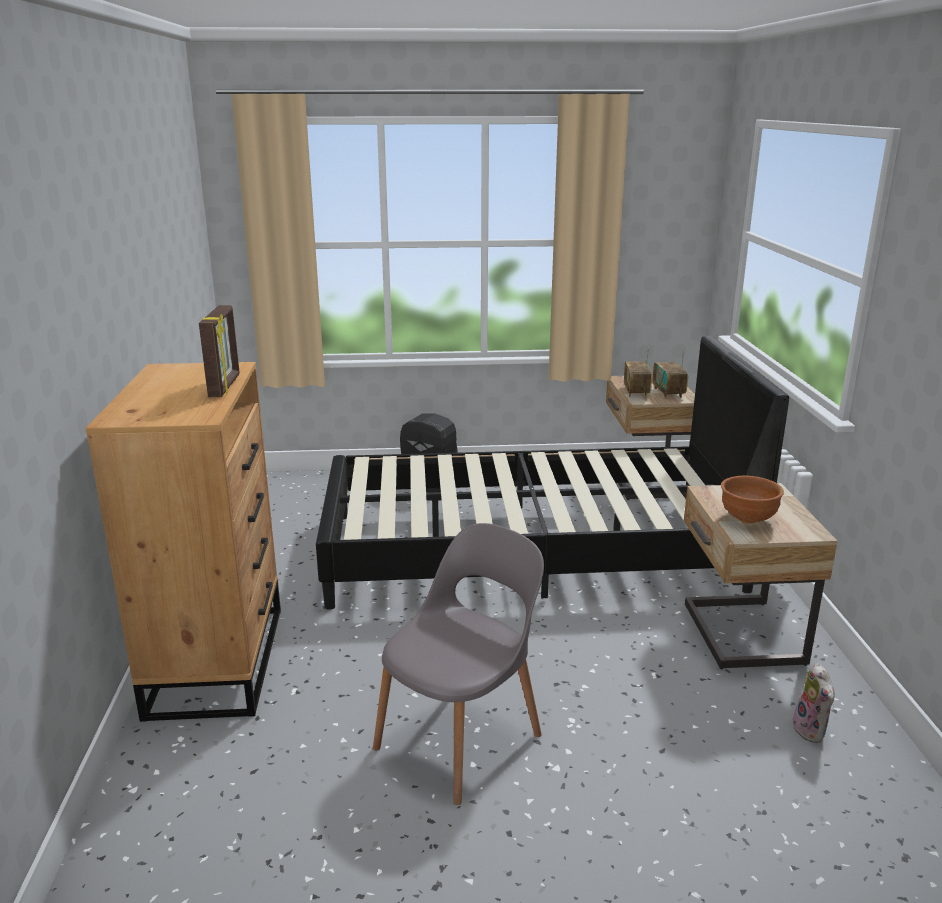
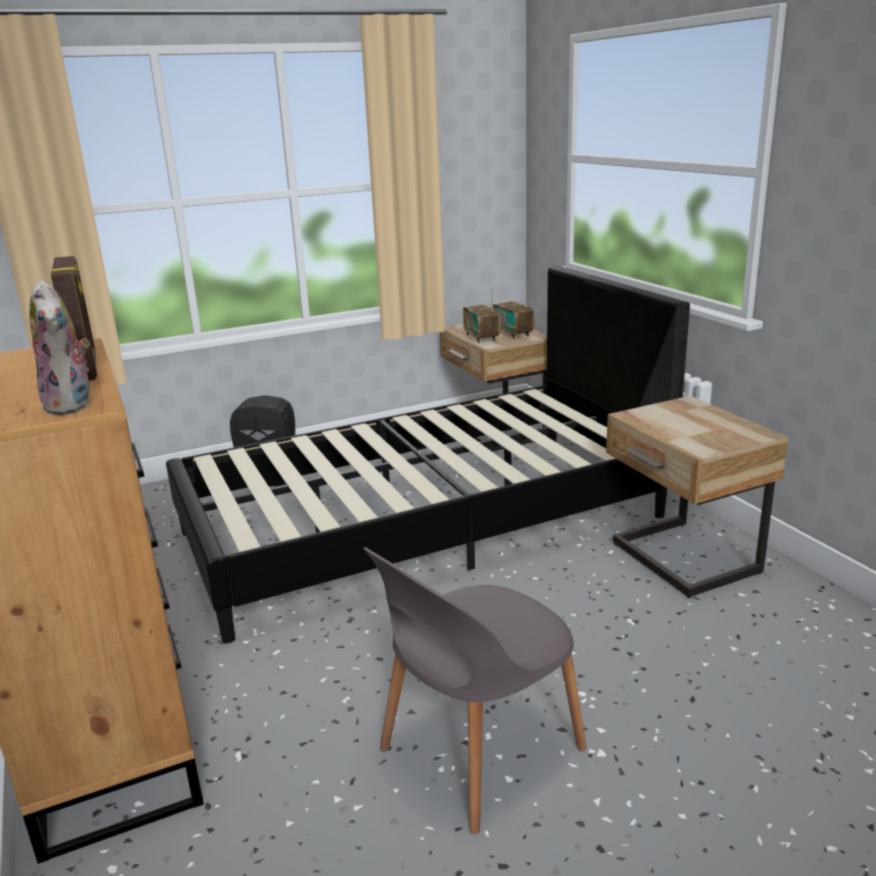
camera: 20 degrees left, 0 degrees up
(461, 738) = (477, 752): grey chair -> grey chair turned 150 degrees counterclockwise
(747, 519) = (691, 433): brown bowl -> none
(812, 731) = (810, 636): plush toy -> plush toy (72, 405)

